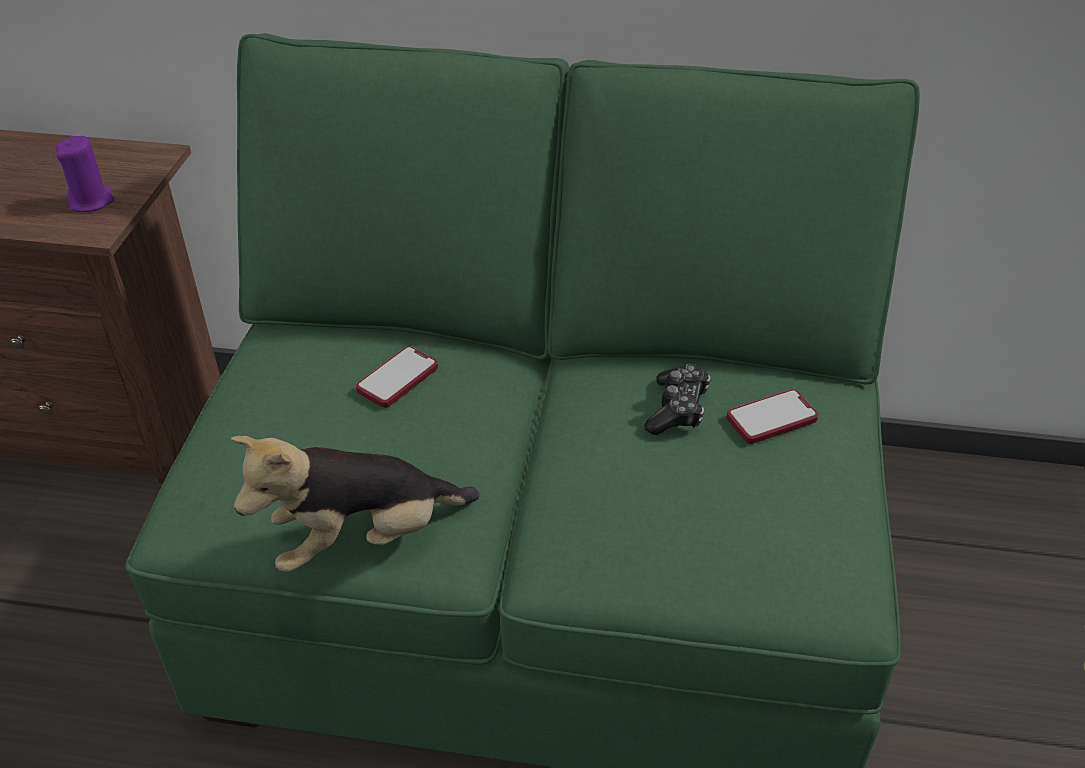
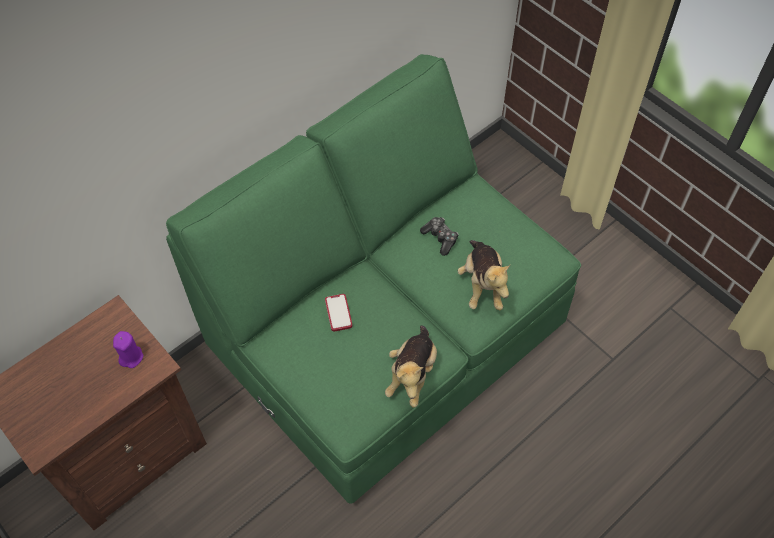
camera: 50 degrees left, 15 degrees up
(649, 520) = (482, 285): none -> plush toy
(771, 419) = (470, 215): phone -> none

